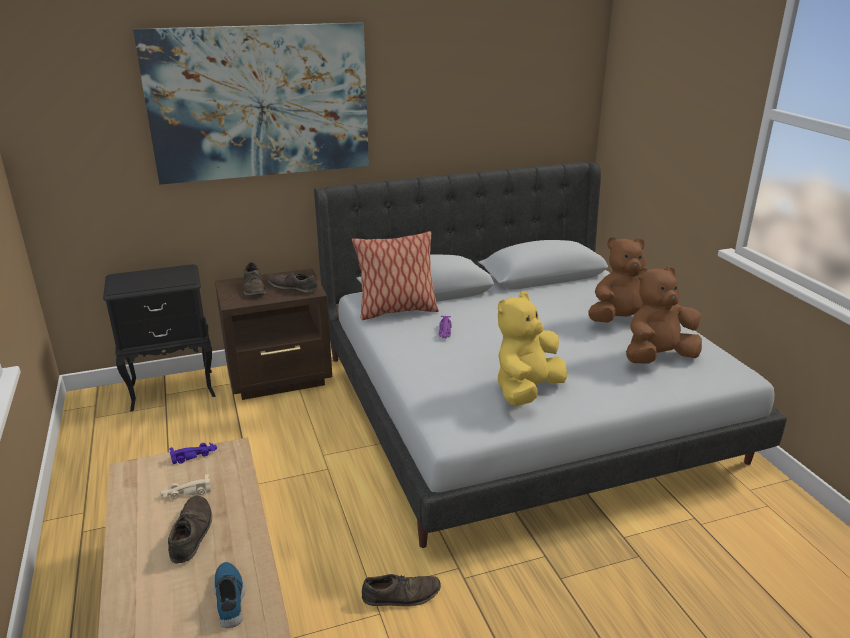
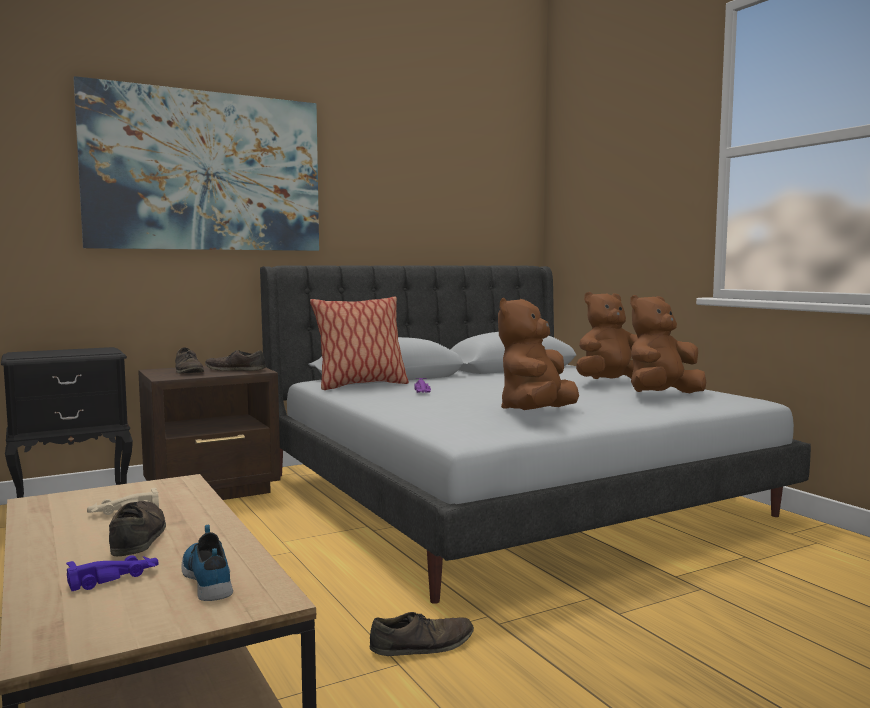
camera: 10 degrees left, 20 degrees down
(194, 455) = (129, 487): purple toy car -> purple toy car (114, 578)
(526, 391) = (536, 413): yellow plush toy -> brown plush toy

